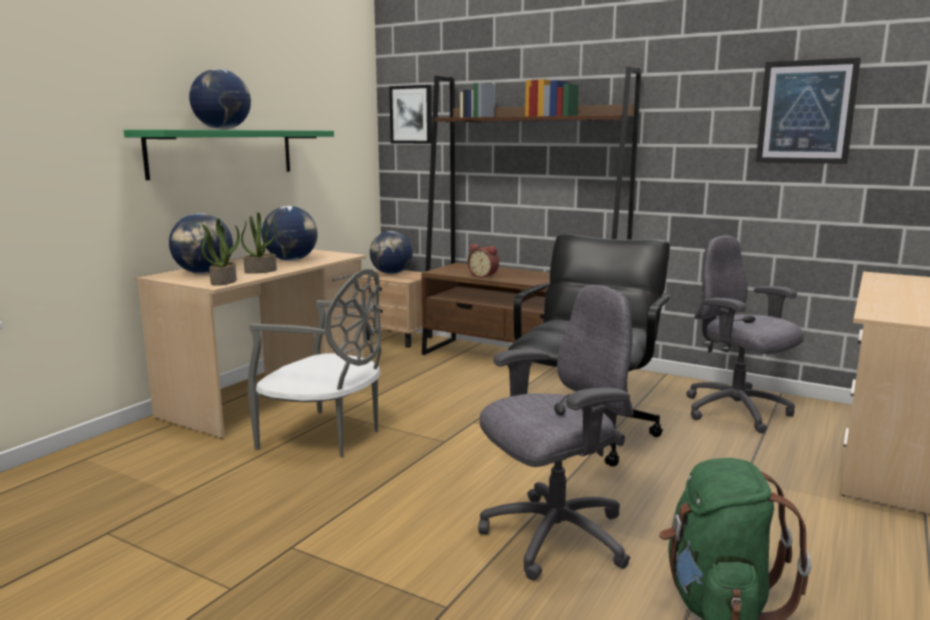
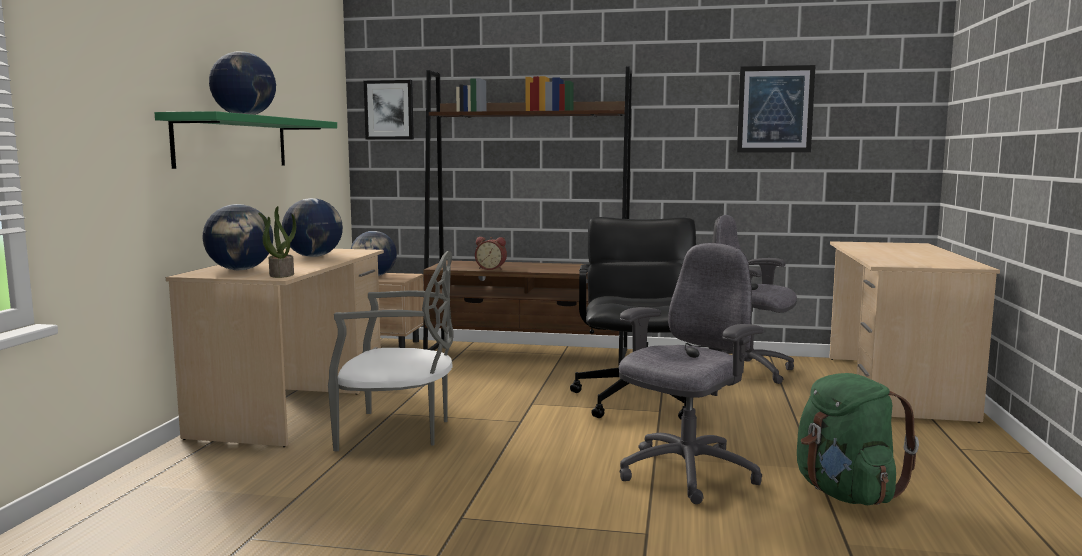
camera: 20 degrees left, 5 degrees down
(261, 271) = (301, 265): potted plant -> none

